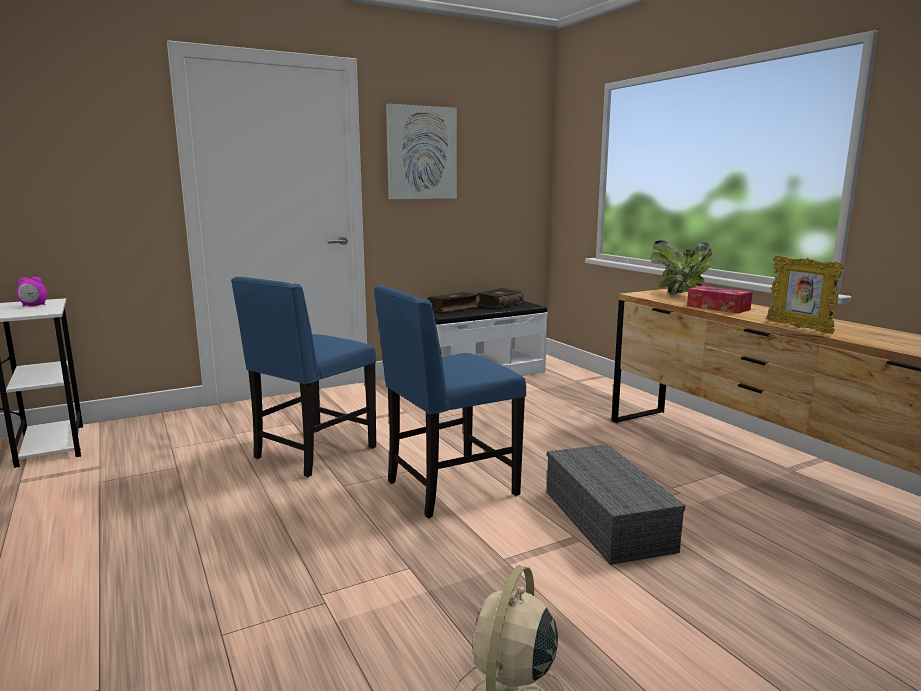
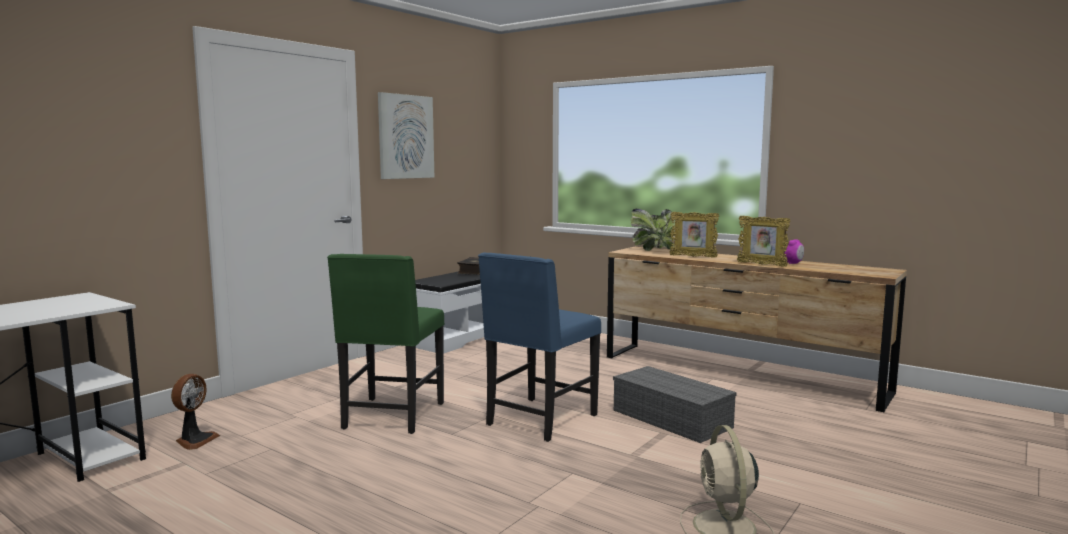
camera: 25 degrees left, 5 degrees down
(34, 306) = (76, 301): alarm clock -> alarm clock (793, 263)
(134, 445) = (195, 440): none -> fan
(312, 453) = (392, 416): blue chair -> green chair
(453, 308) = (439, 278): book -> none
(718, 308) = (693, 256): tissue box -> picture frame

